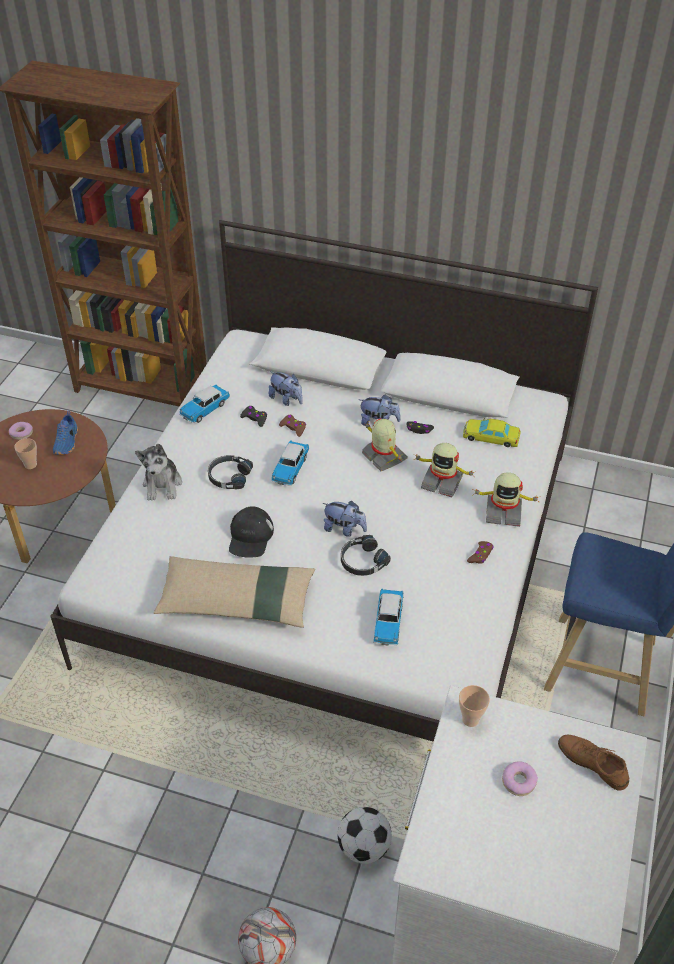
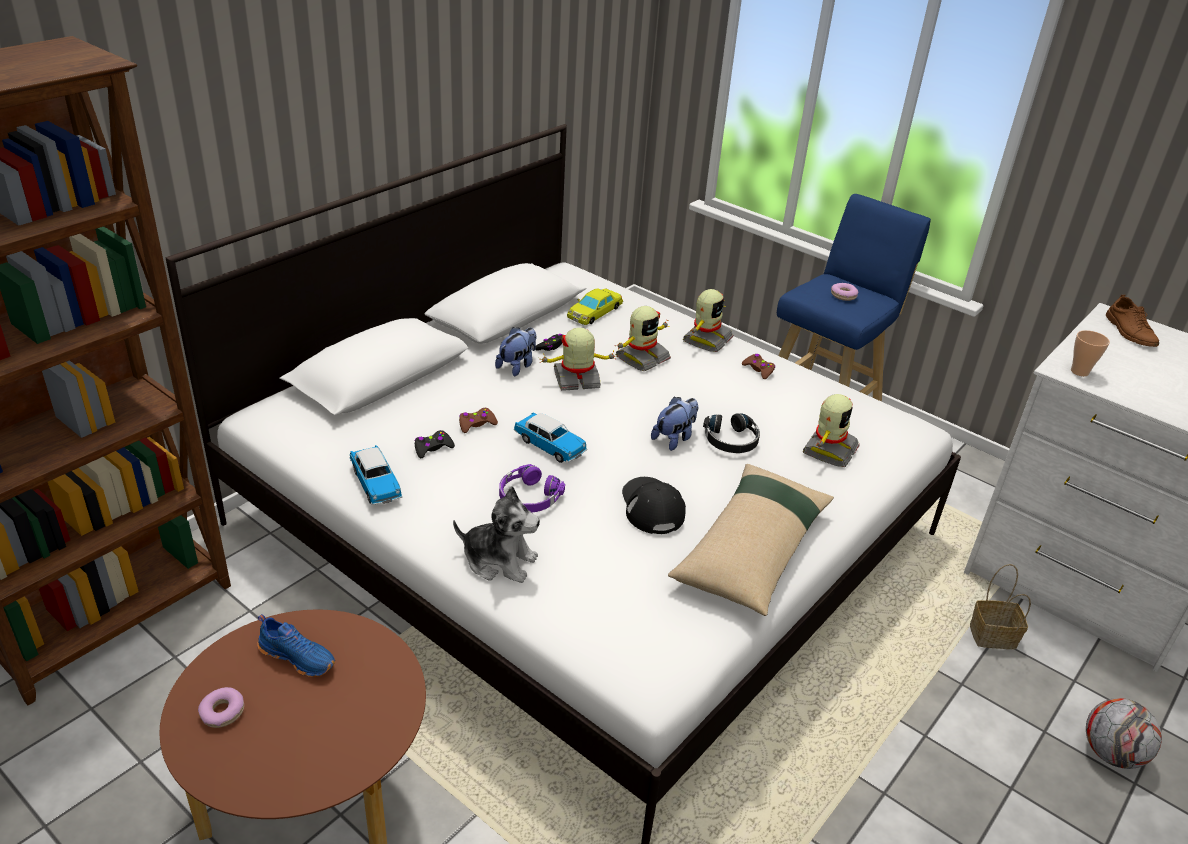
camera: 70 degrees left, 10 degrees down
(30, 465) = (315, 716): cup -> none
(229, 476) = (528, 497): black headphones -> purple headphones
(250, 536) = (652, 507): black cap -> black cap turned 135 degrees counterclockwise
(286, 399) = (419, 414): plush toy -> none
(364, 847) = (991, 636): football -> basket
(388, 622) = (828, 450): toy car -> toy robot
(519, 781) = (1152, 369): donut -> donut (843, 295)
(592, 763) = (1129, 331): brown shoe -> brown shoe turned 75 degrees counterclockwise

